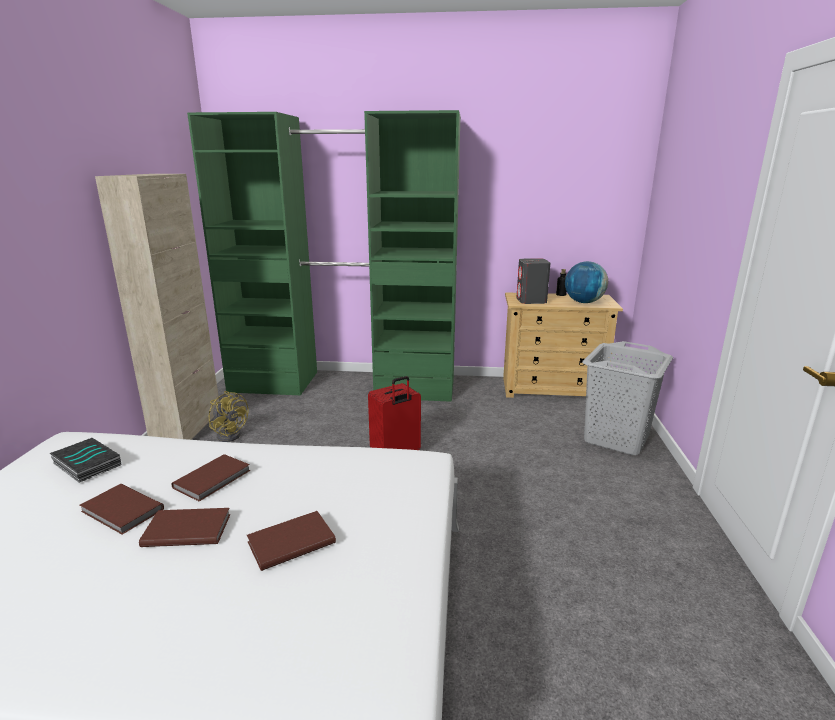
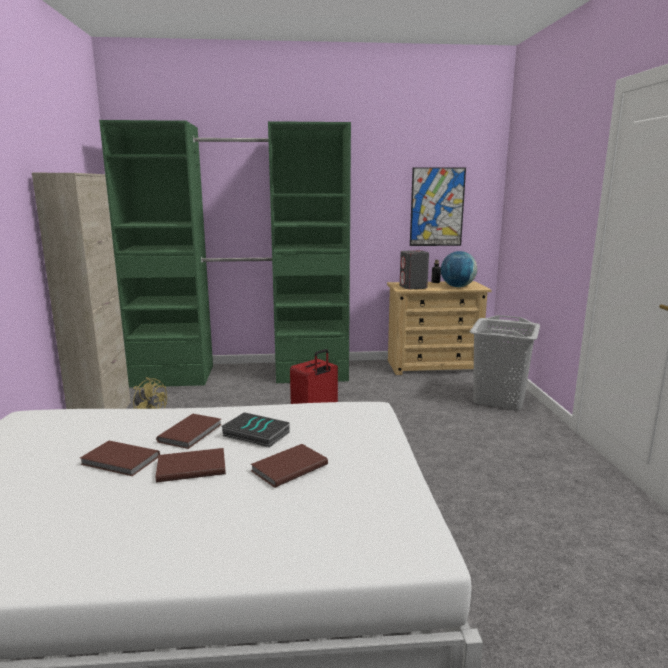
camera: 10 degrees left, 5 degrees down
(85, 464) = (61, 431): book -> book (255, 434)
(567, 208) = (437, 207): none -> picture

